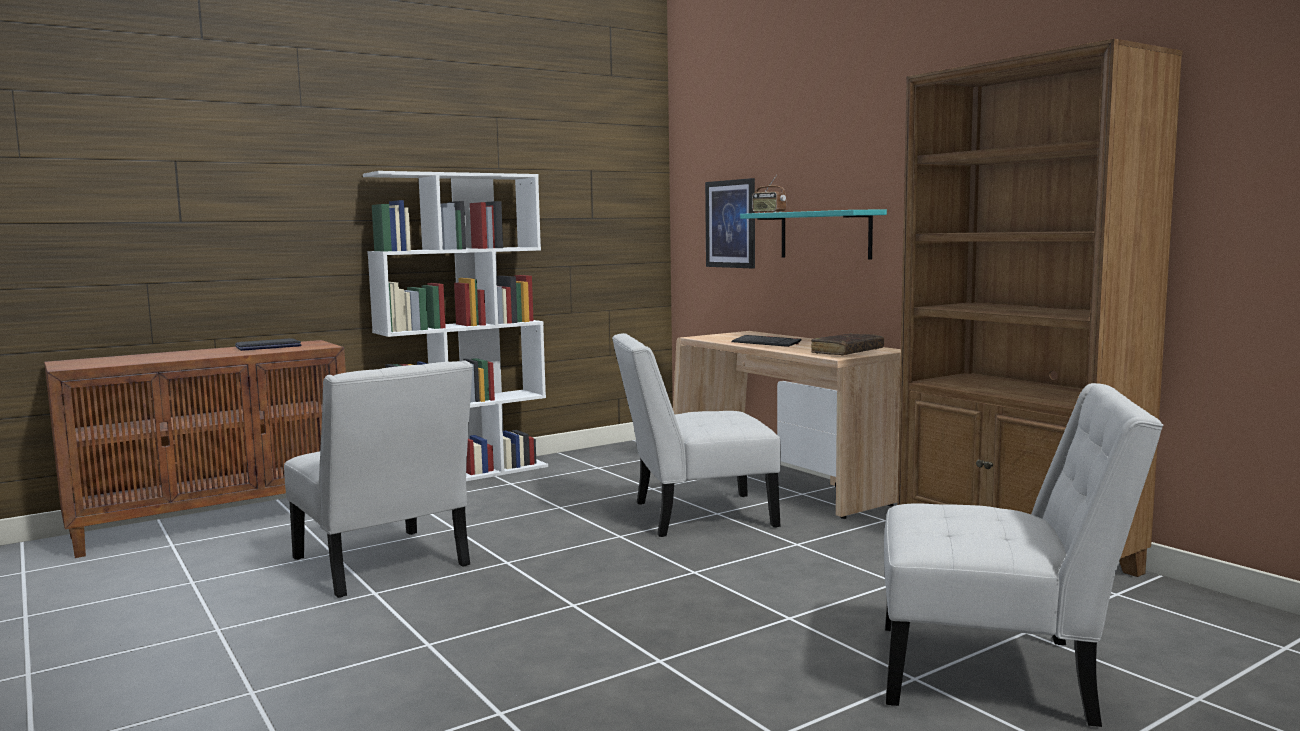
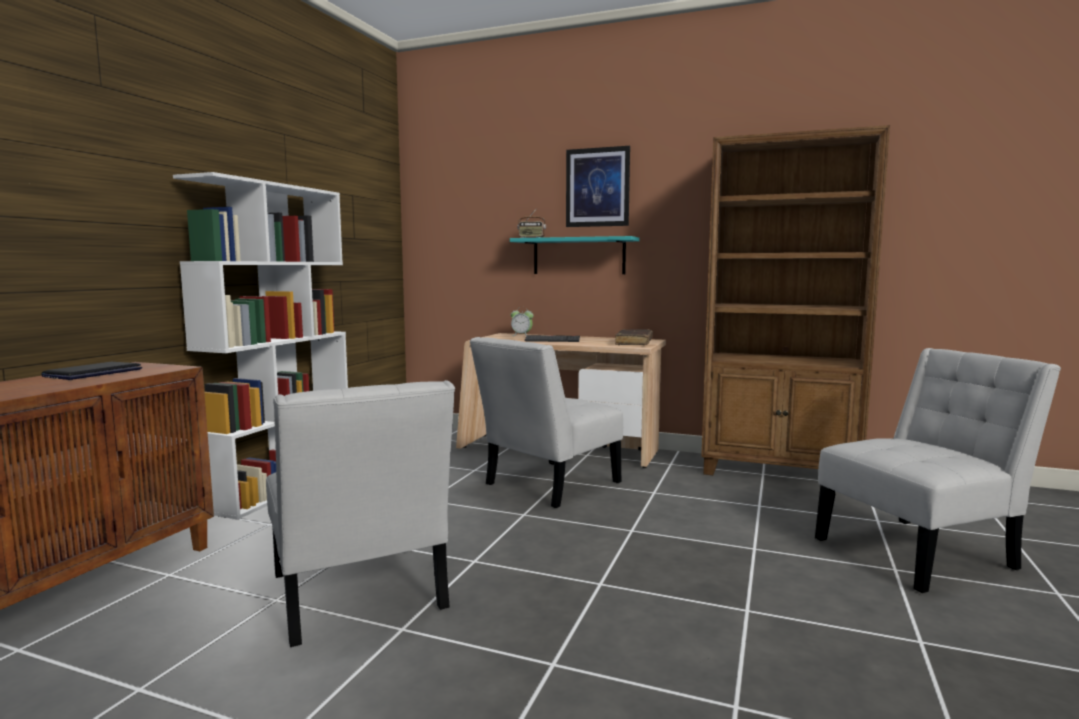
camera: 35 degrees left, 0 degrees up
(383, 565) = (359, 597): white chair -> white chair turned 45 degrees clockwise
(731, 224) = (476, 247): picture -> picture (597, 187)
(757, 335) = (521, 335): none -> alarm clock

